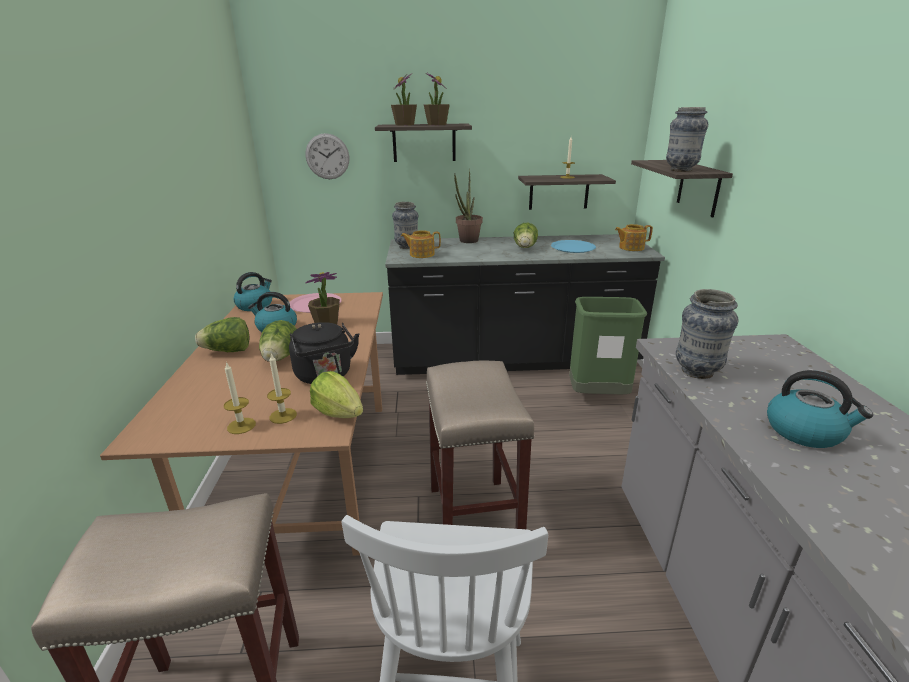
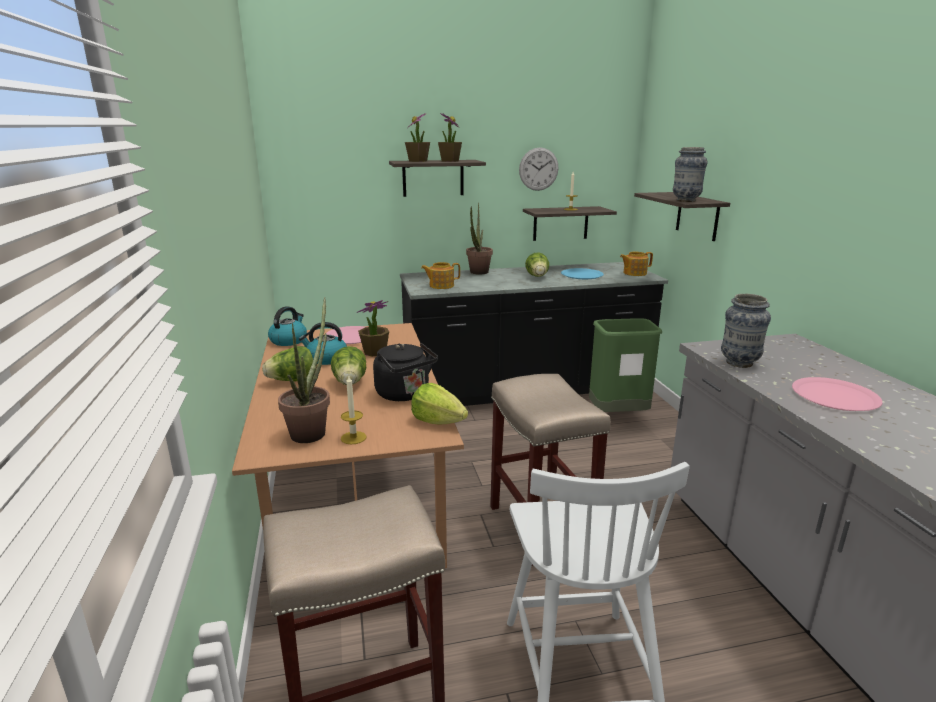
camera: 10 degrees left, 5 degrees down
(207, 413) = (312, 431): none -> potted plant
(283, 416) = (387, 427): candle -> none
(327, 156) = (336, 192): wall clock -> wall clock (538, 169)
(407, 247) = (421, 279): vase -> none
(805, 431) = (835, 396): kettle -> pink plate

